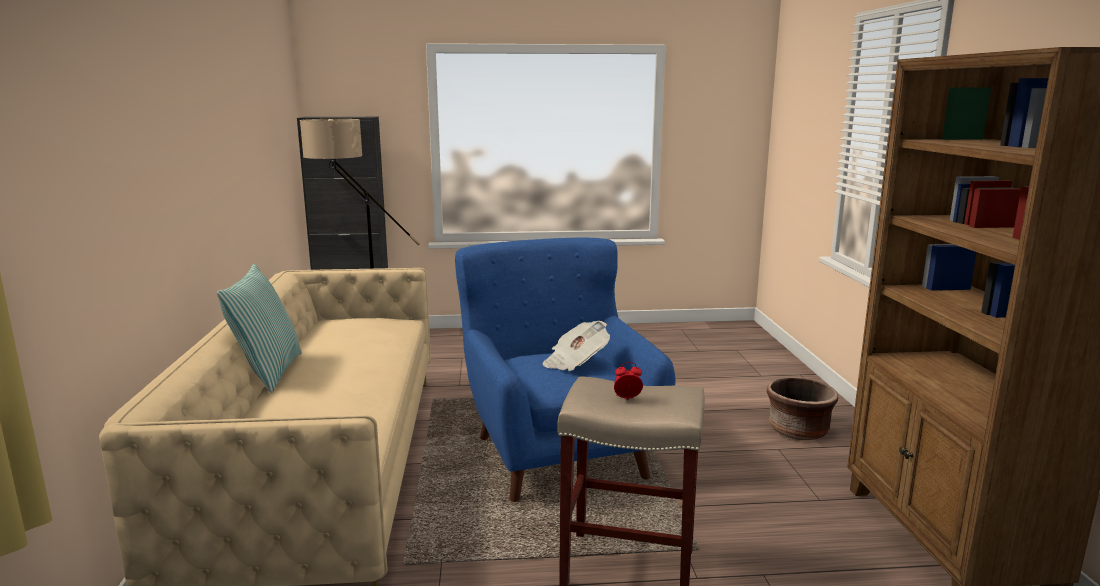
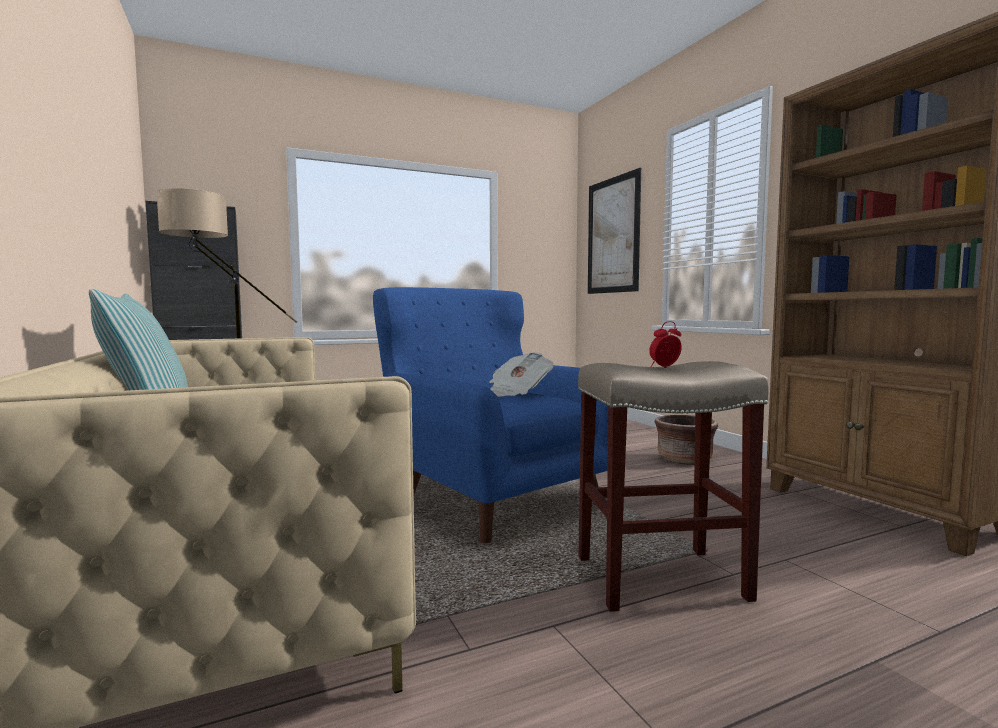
camera: 20 degrees left, 10 degrees down
(800, 129) = (612, 235): none -> picture

